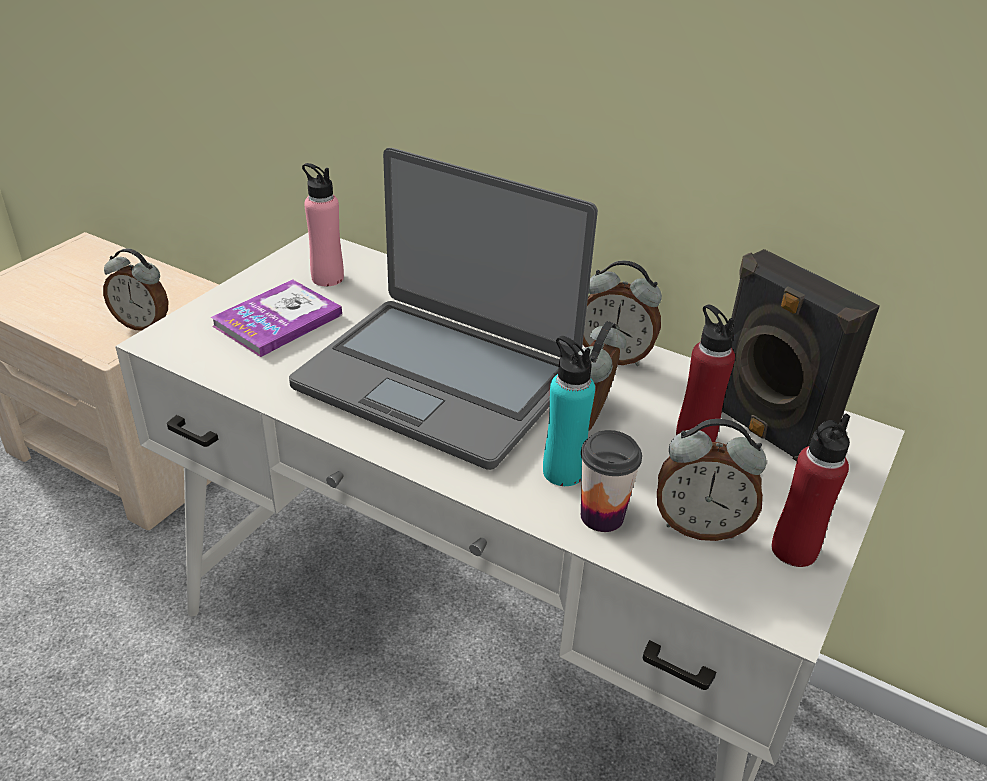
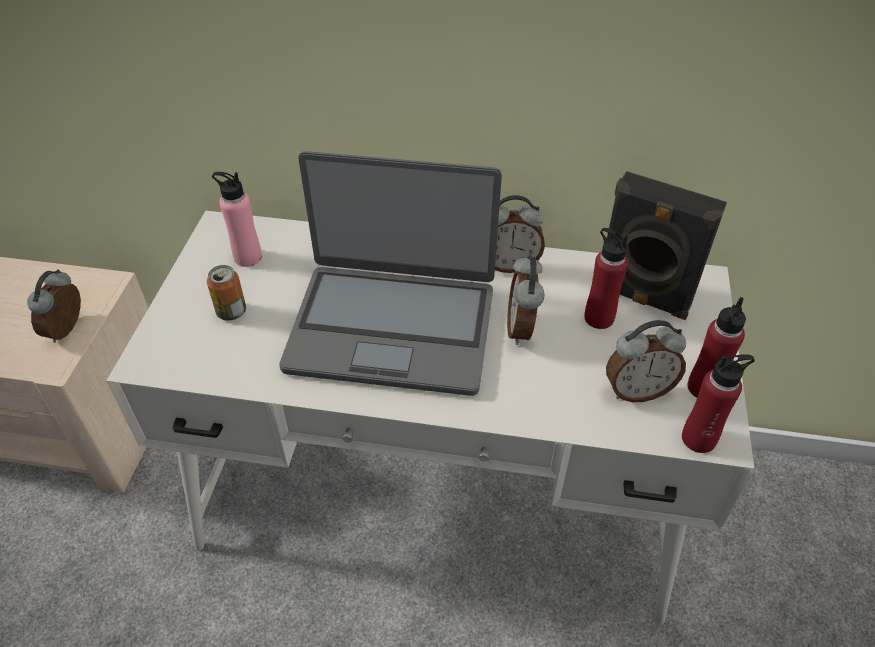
camera: 20 degrees left, 10 degrees up
(143, 324) = (69, 330): alarm clock -> alarm clock turned 105 degrees clockwise
(277, 320) = (231, 312): book -> can
(563, 472) = (525, 378): turquoise bottle -> none
(602, 516) = (570, 406): cup -> none
(754, 604) = (699, 438): none -> red bottle

